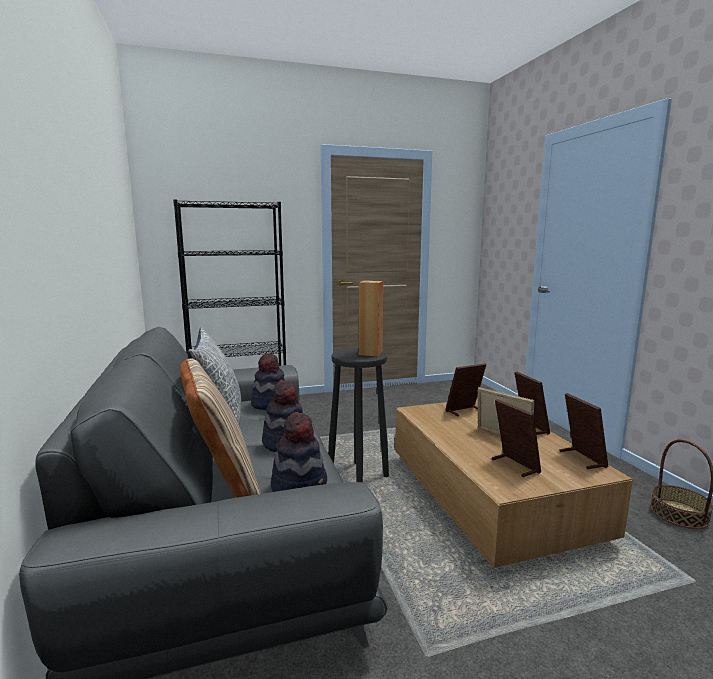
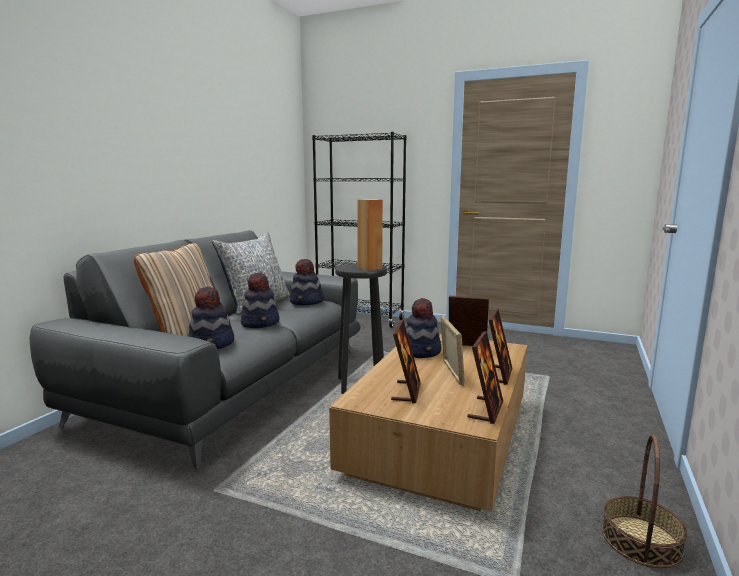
camera: 40 degrees right, 0 degrees up
(445, 425) = (421, 352): none -> hat

